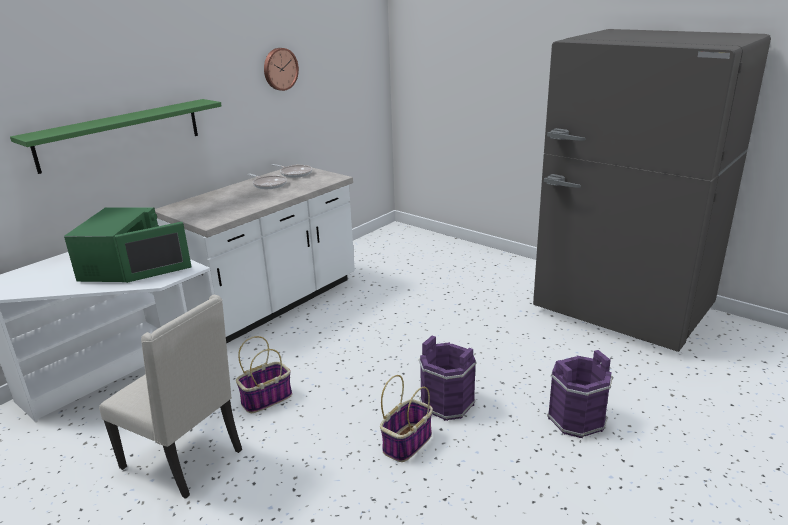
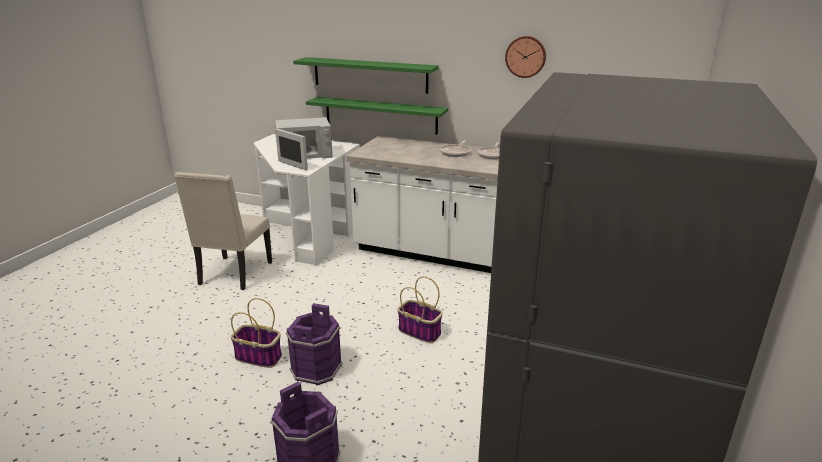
camera: 70 degrees right, 0 degrees up
(124, 266) = (303, 155): green microwave -> white microwave
(145, 183) = (380, 115): none -> green shelf
(267, 398) = (302, 284): basket -> basket (420, 332)

